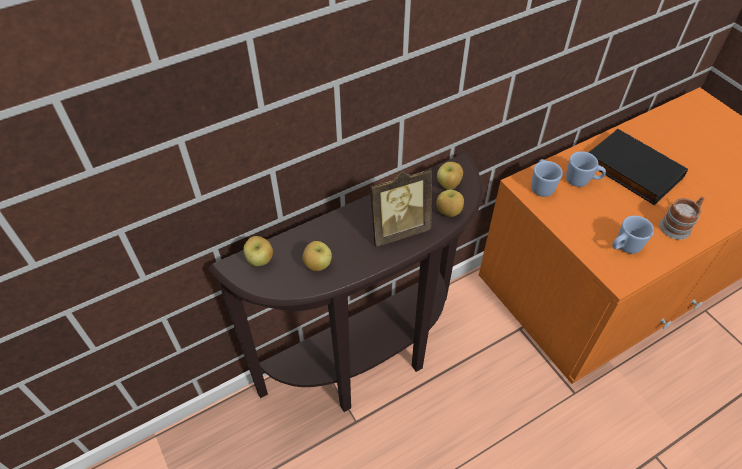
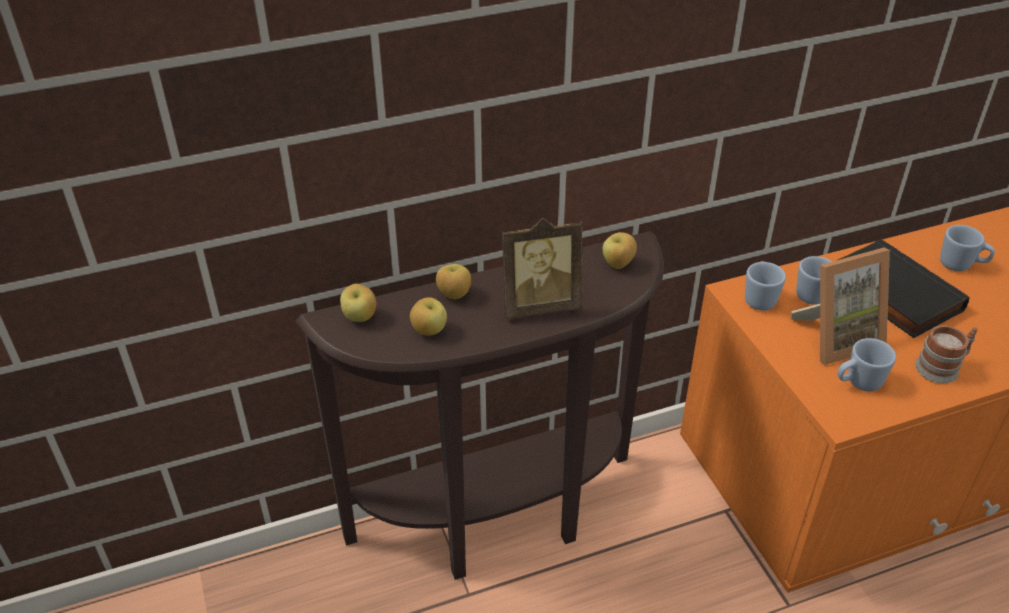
camera: 10 degrees right, 10 degrees down
(448, 212) = (609, 294): apple -> apple (454, 295)
(601, 211) = (836, 337): none -> picture frame
(673, 141) = (961, 265): none -> blue mug

